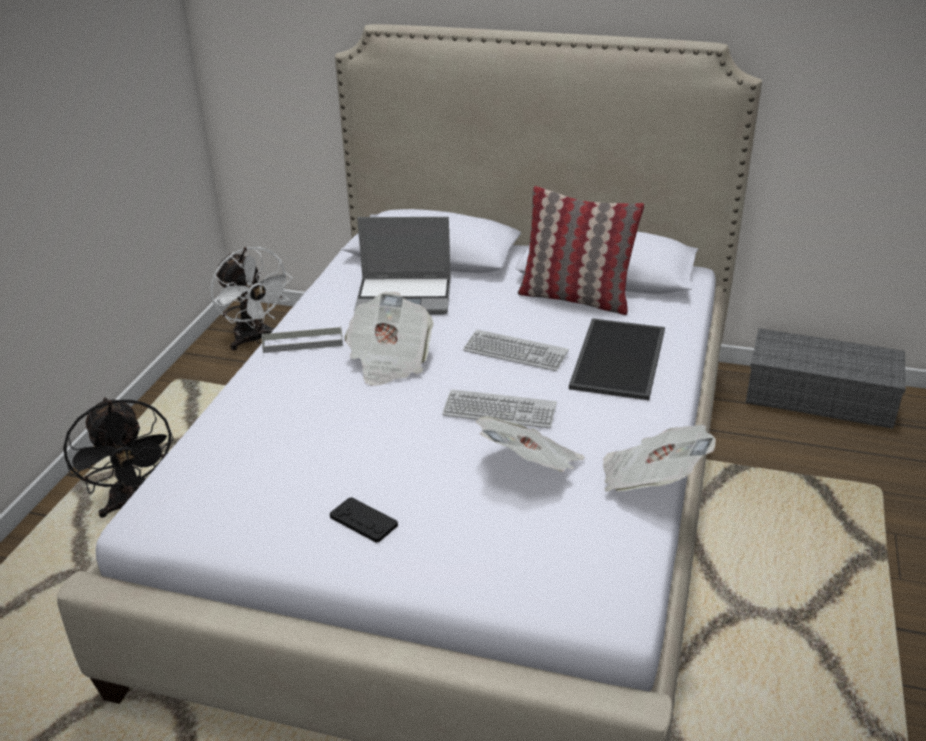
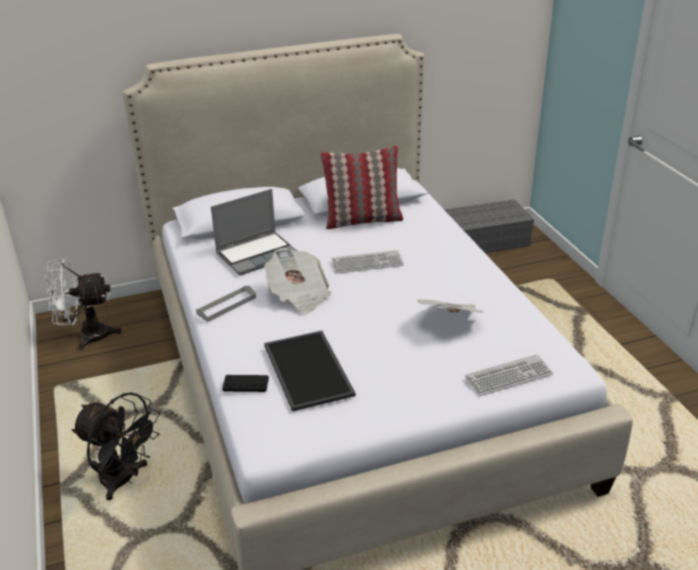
camera: 35 degrees left, 0 degrees up
(255, 339) = (86, 336): white fan -> white fan turned 150 degrees clockwise
(363, 521) = (400, 388): black game controller -> black game controller (245, 384)
(499, 411) = (399, 298): keyboard -> keyboard (508, 376)
(620, 359) = (429, 246): tray -> tray (310, 370)
(651, 480) = (518, 303): newspaper -> none

